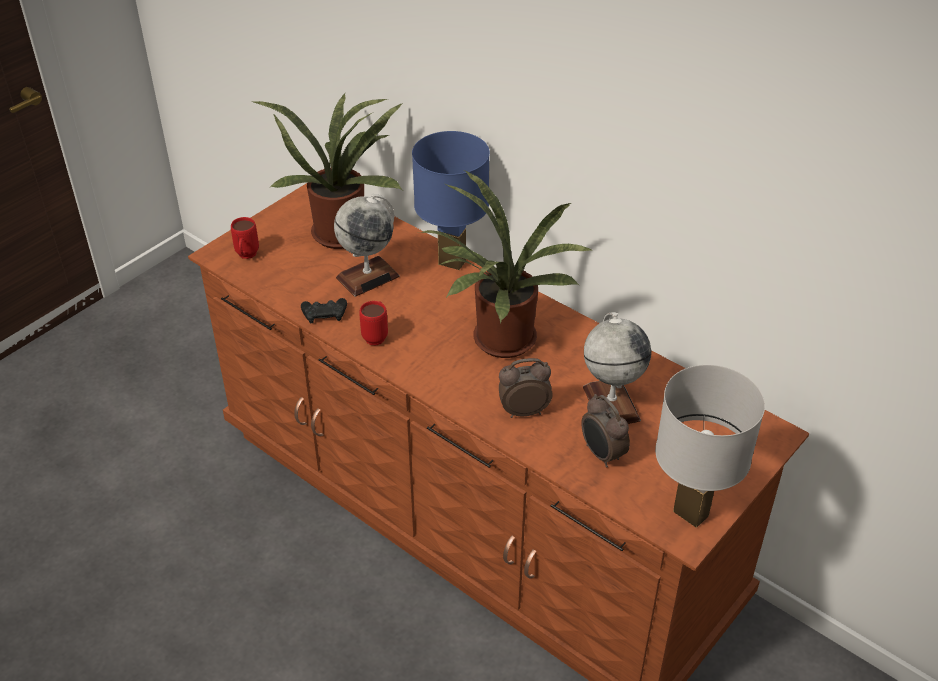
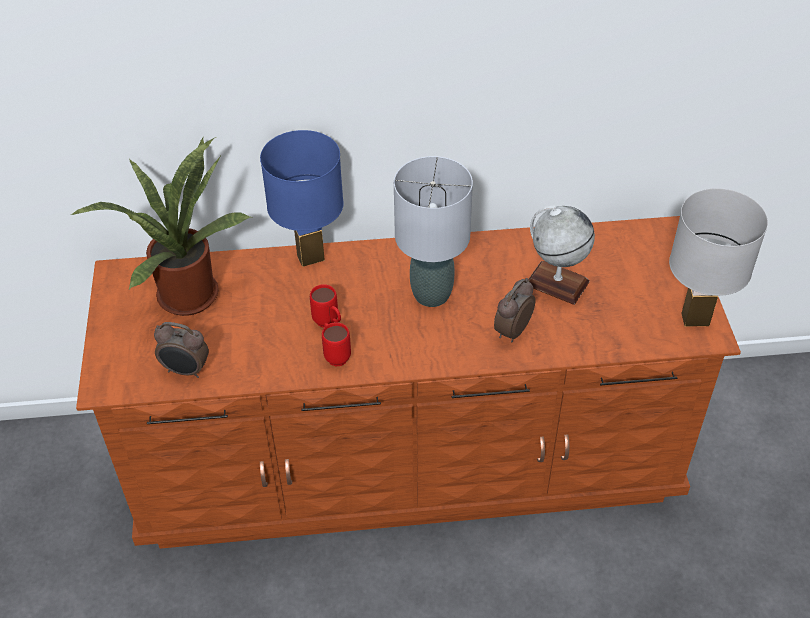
camera: 45 degrees left, 5 degrees up
(246, 257) = (134, 370): red mug -> red mug (329, 324)
(324, 314) = (270, 369): black game controller -> none
(368, 277) = (261, 315): globe -> none
(500, 344) = (431, 294): potted plant -> grey table lamp
(601, 454) = (598, 322): alarm clock -> alarm clock (186, 371)

